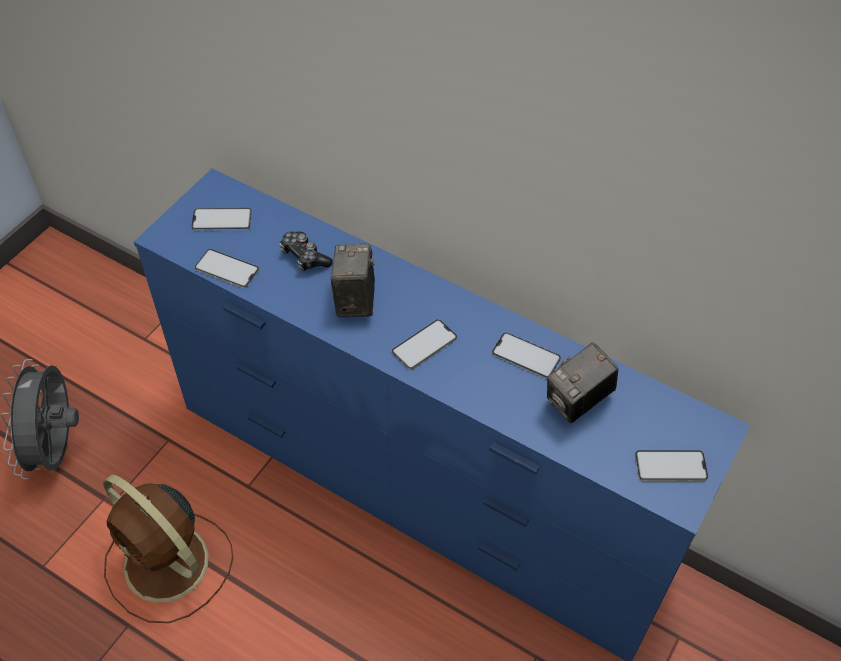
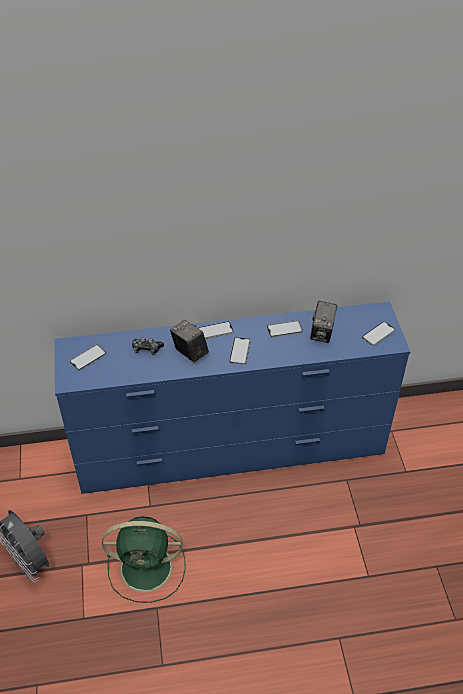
camera: 40 degrees left, 5 degrees down
(169, 565) = (148, 567): brown fan -> green fan
(227, 269) = (116, 376): phone -> phone (215, 330)

